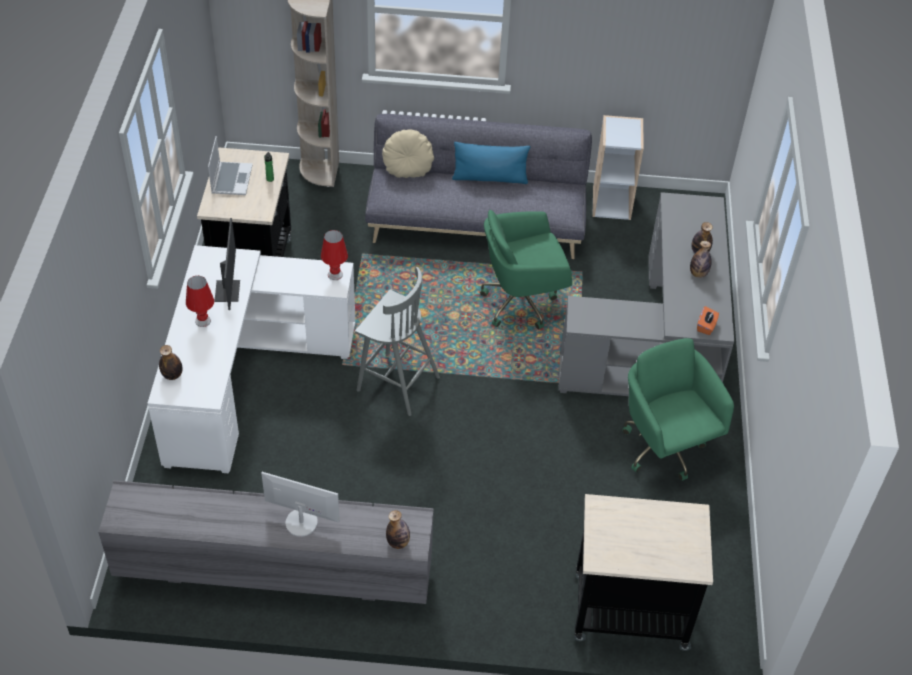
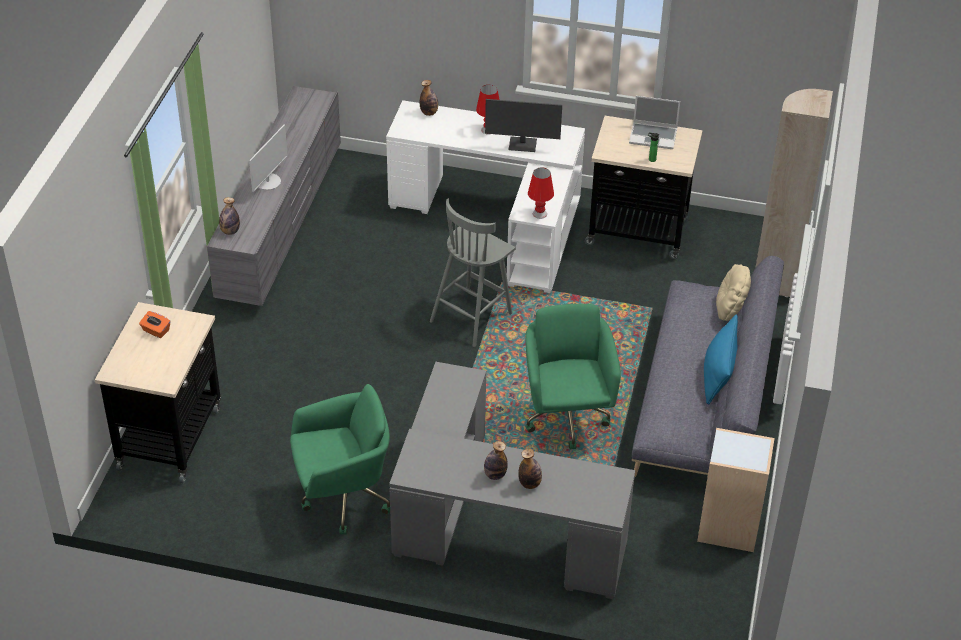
camera: 100 degrees right, 5 degrees down
(706, 326) = (415, 464): orange tissue box -> orange tissue box (156, 331)

